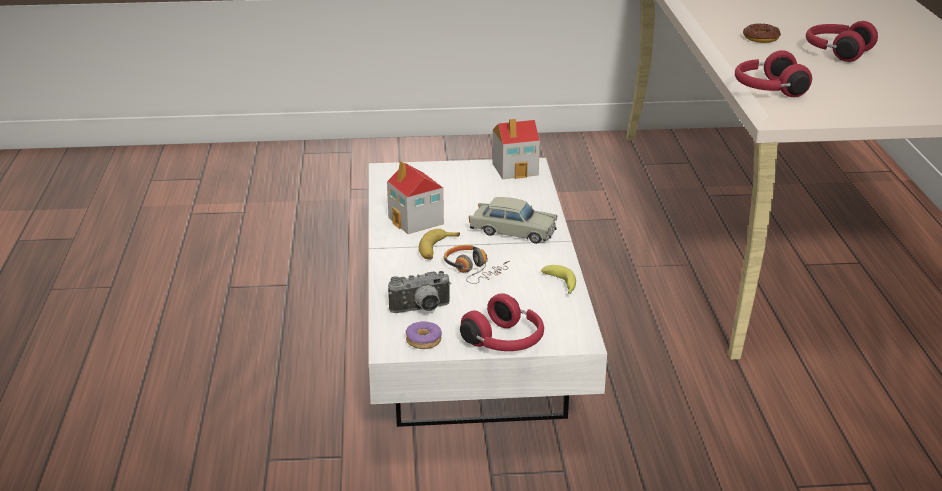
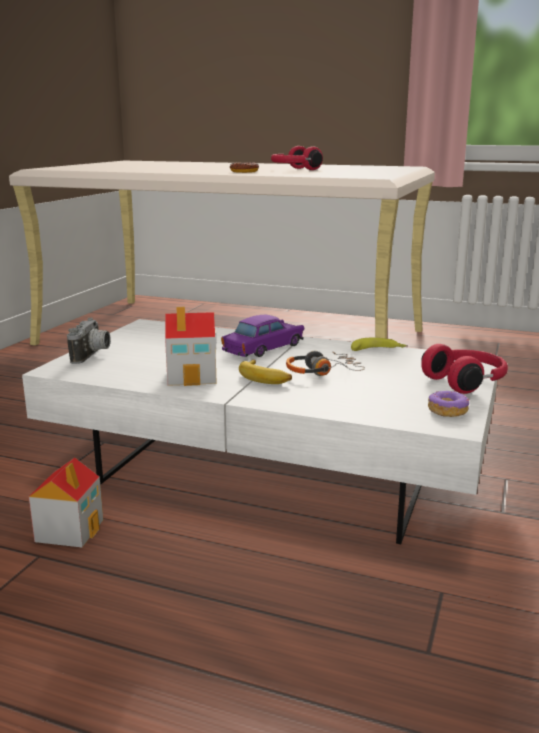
camera: 65 degrees left, 10 degrees down
(421, 310) = (384, 402): camera -> camera (92, 355)
(513, 231) = (263, 348): beige toy car -> purple toy car
(516, 169) = (145, 329): toy house -> toy house (70, 530)
(768, 90) = (343, 176): red headphones -> none

